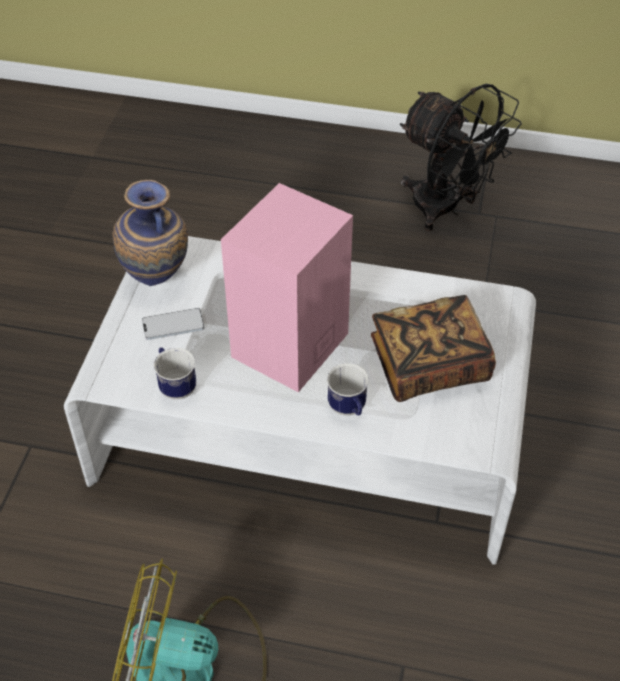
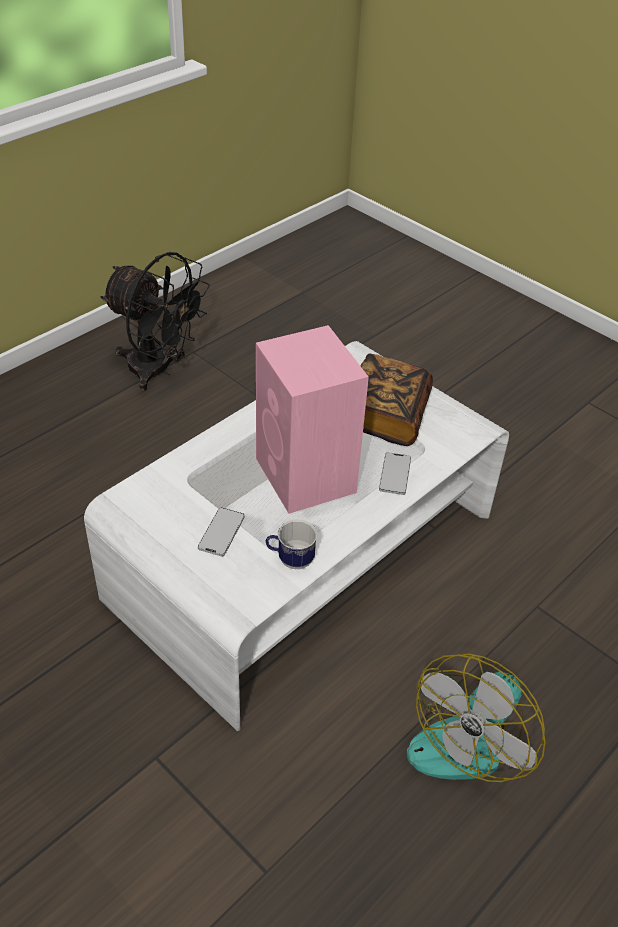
camera: 60 degrees left, 5 degrees down
(158, 280) = (160, 520): vase -> none
(349, 410) = (395, 474): mug -> phone
(446, 208) = (158, 370): black fan -> black fan turned 45 degrees clockwise

